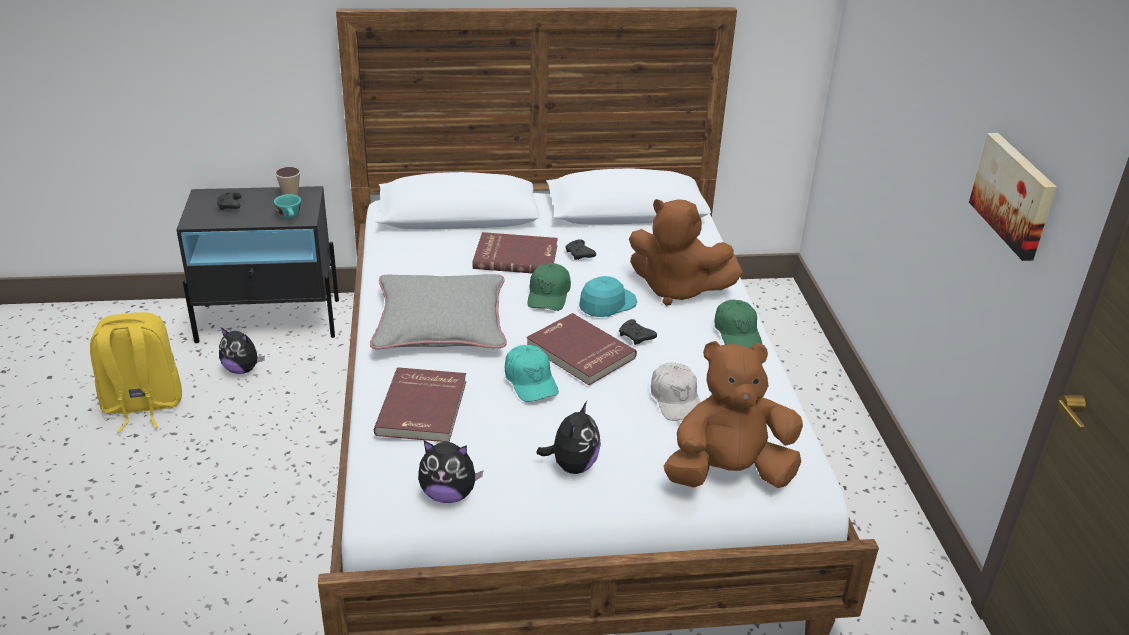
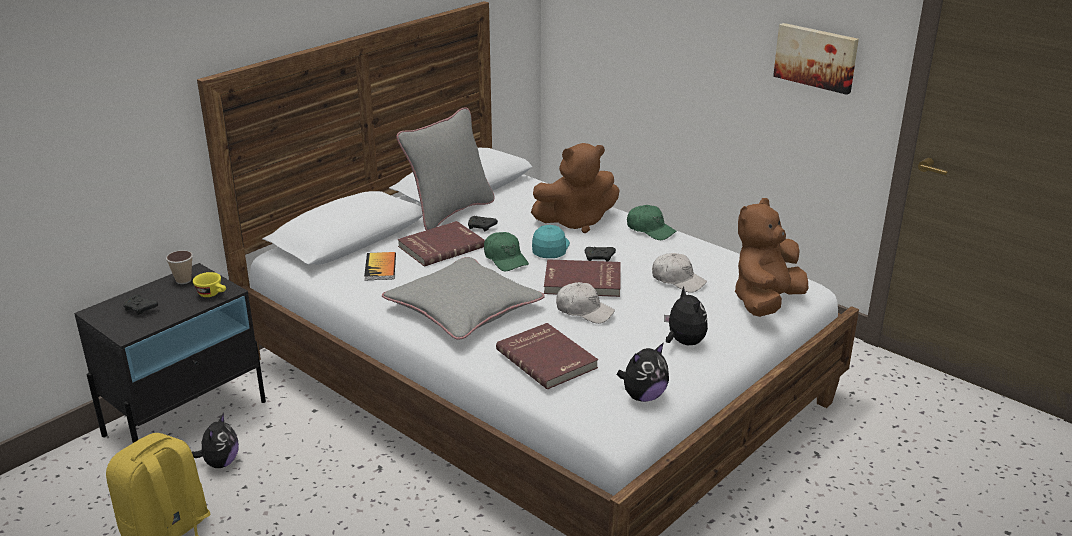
camera: 40 degrees left, 5 degrees down
(242, 369) = (220, 463): plush toy -> plush toy turned 60 degrees counterclockwise
(290, 217) = (212, 294): turquoise cup -> yellow cup
(438, 253) = (380, 267): none -> book
(530, 381) = (584, 311): turquoise cap -> white cap
(576, 227) = (449, 212): none -> grey pillow

